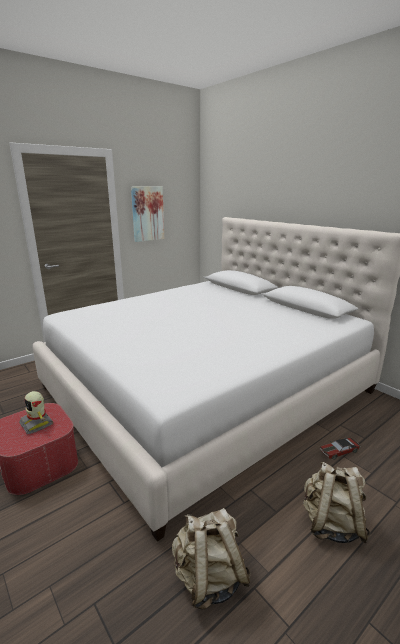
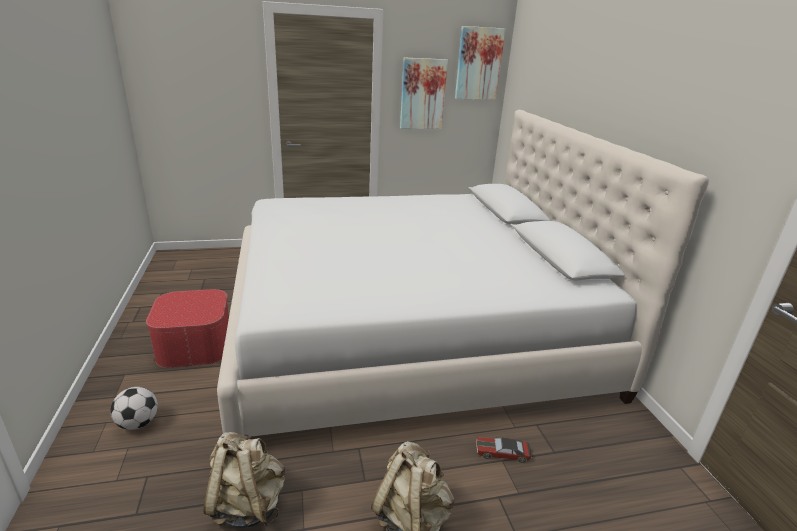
camera: 25 degrees right, 5 degrees up
(37, 423) = (195, 306): toy robot -> none
(41, 557) = (138, 423): none -> football
(182, 189) = (478, 64): none -> picture

